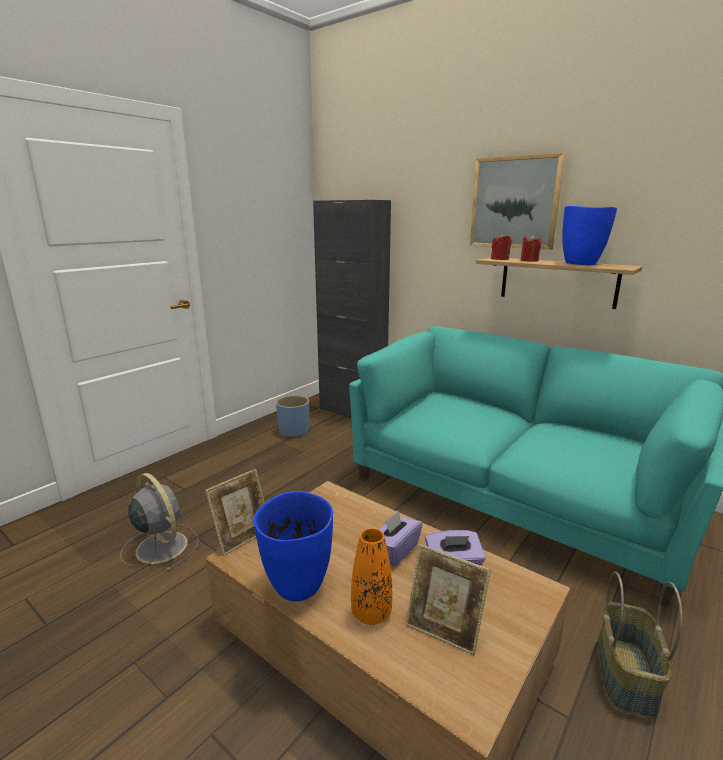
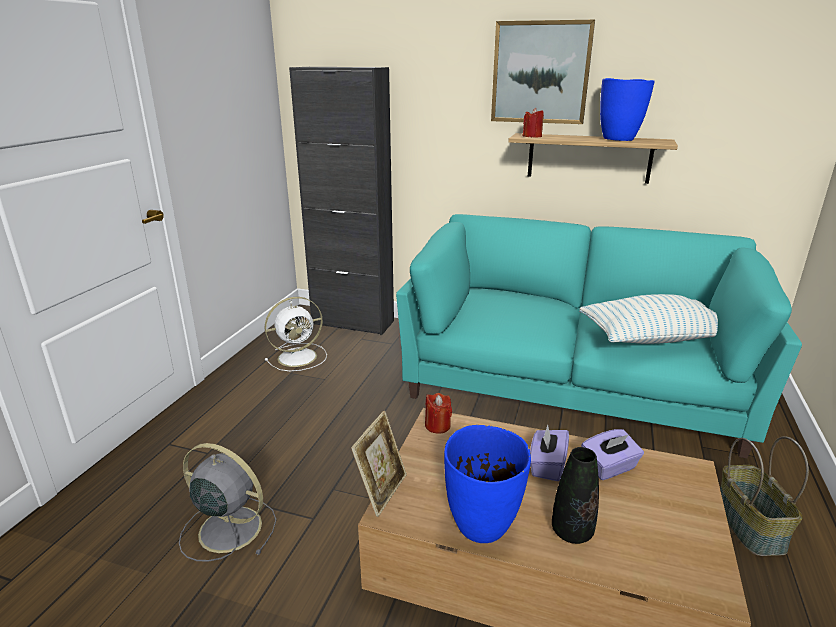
camera: 20 degrees left, 5 degrees up
(294, 431) = (299, 357): blue planter -> white fan
(371, 613) = (571, 532): orange vase -> black vase
(444, 630) = (644, 528): picture frame -> none
(529, 260) = (563, 137): red candle -> red candle (437, 426)
(578, 458) = (654, 338): none -> pillow

